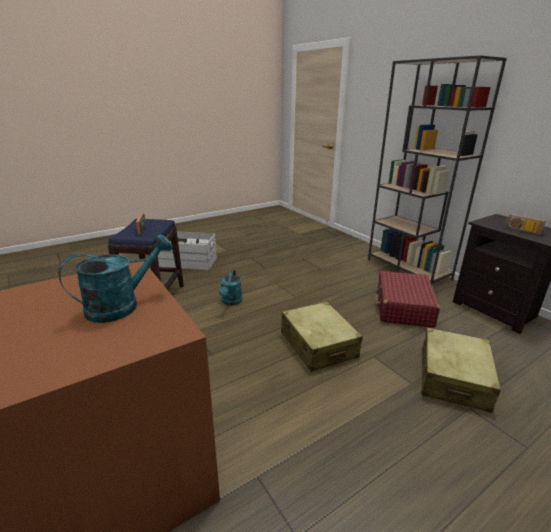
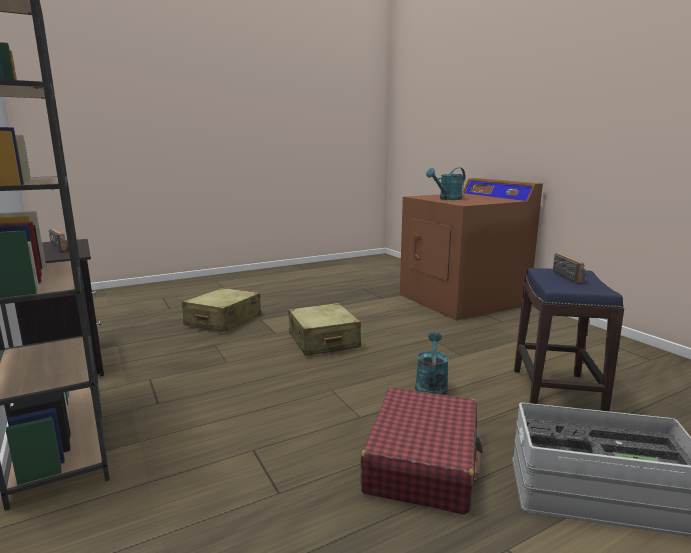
camera: 175 degrees left, 10 degrees down
(403, 307) = (186, 370): red suitcase -> red suitcase (423, 463)

